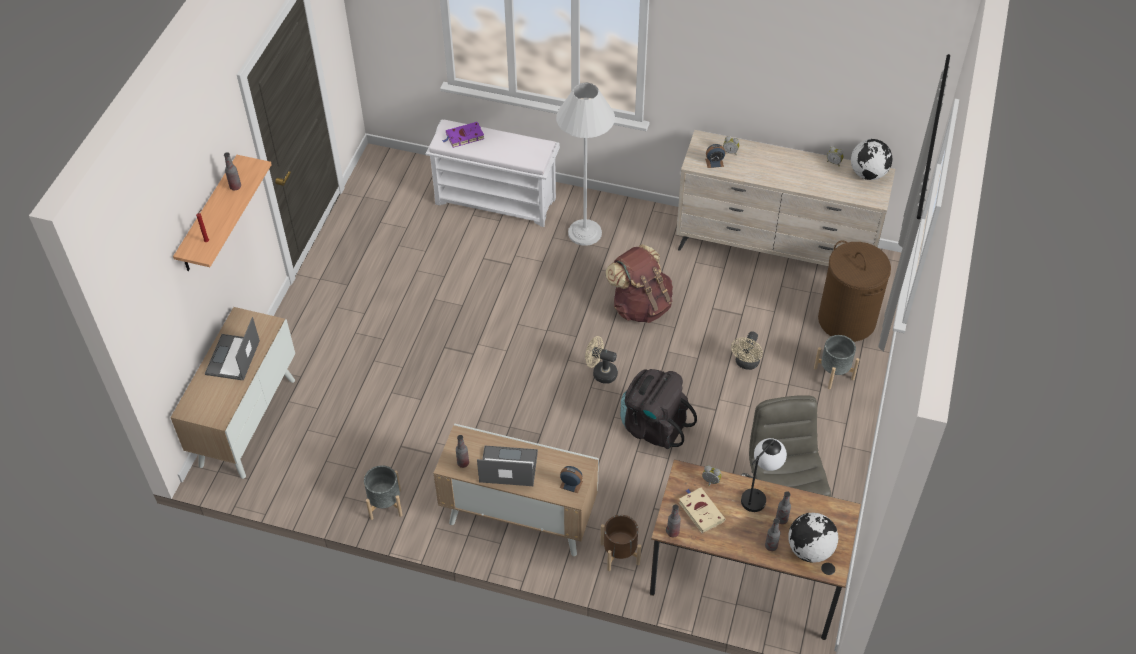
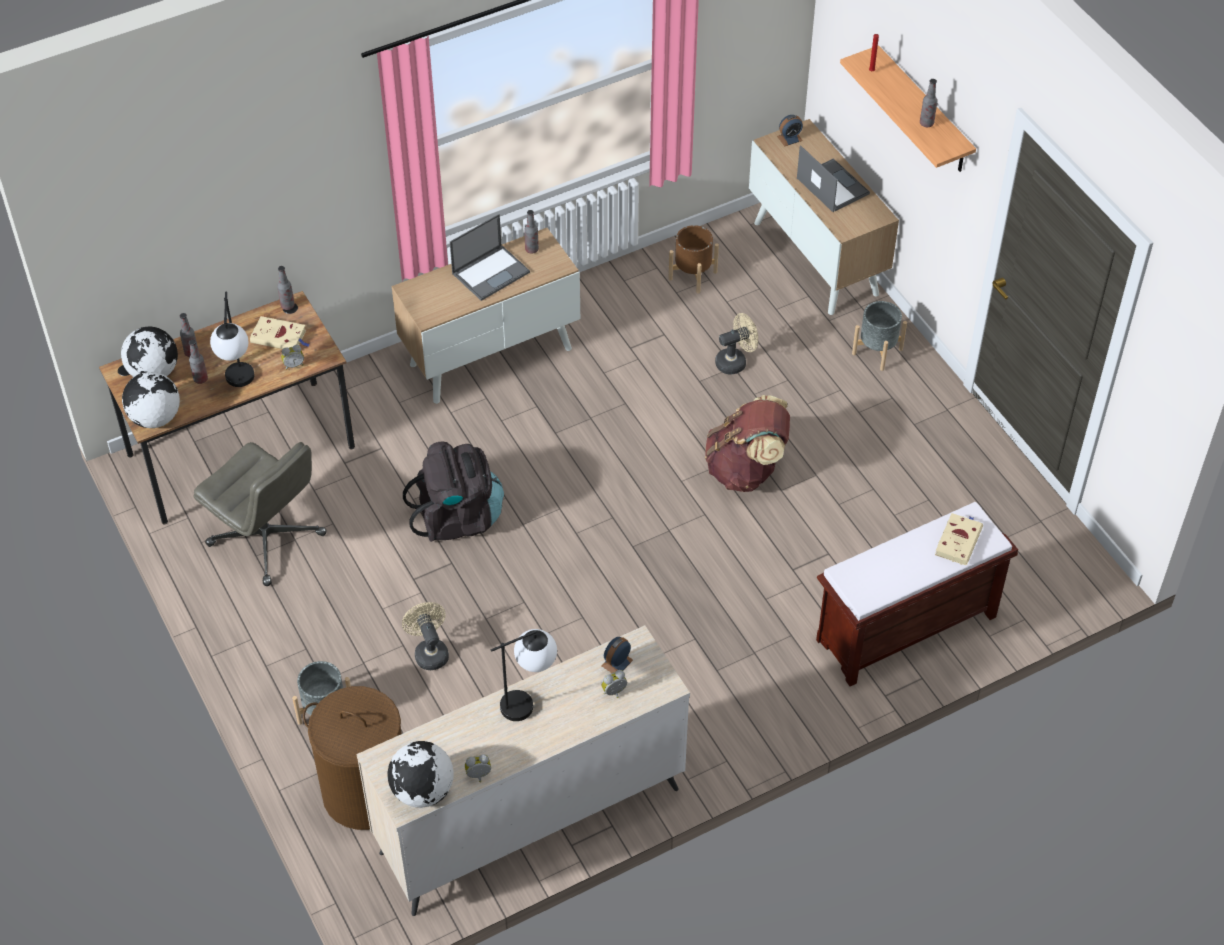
camera: 135 degrees right, 0 degrees up
(385, 504) = (616, 287): grey planter -> grey planter (877, 351)
(464, 137) = (958, 540): purple book -> beige book
(497, 200) = (905, 630): white bench -> brown bench
(571, 484) = (421, 297): alarm clock -> alarm clock (789, 138)
(585, 233) = (764, 668): white floor lamp -> none
(600, 373) = (565, 529): beige fan -> beige fan (735, 361)
(619, 553) = (373, 392): brown planter -> brown planter (693, 275)
(640, 305) = (606, 630): brown backpack -> brown backpack (746, 470)
(776, 175) = (529, 701): none -> table lamp
(835, 512) = (155, 418): none -> globe

